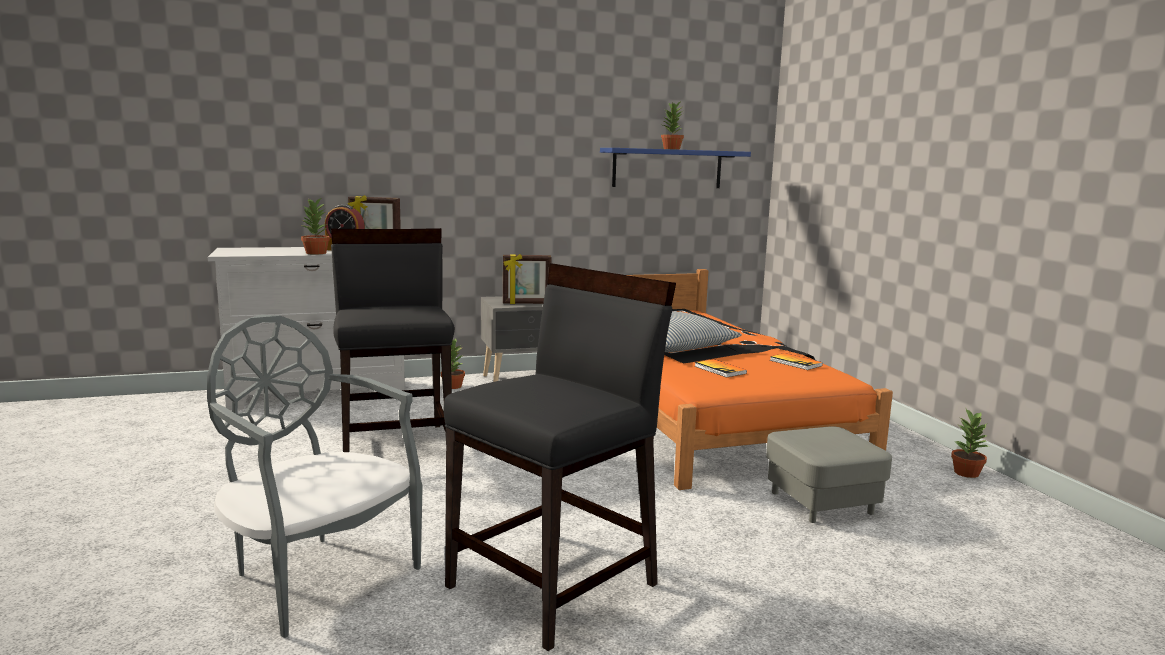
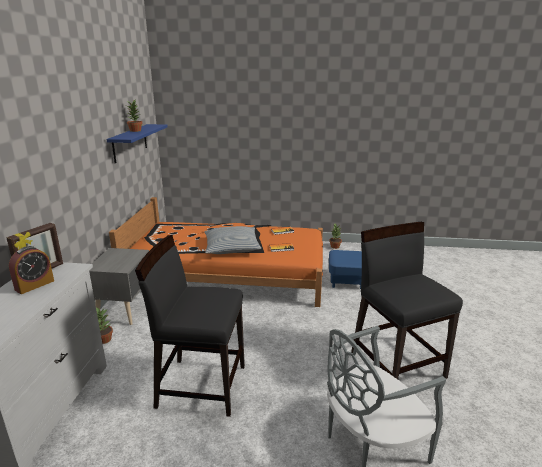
camera: 65 degrees left, 10 degrees up
(316, 253) = (38, 300): potted plant -> none
(526, 303) = (128, 260): picture frame -> none
(822, 503) = (346, 281): grey ottoman -> blue ottoman

